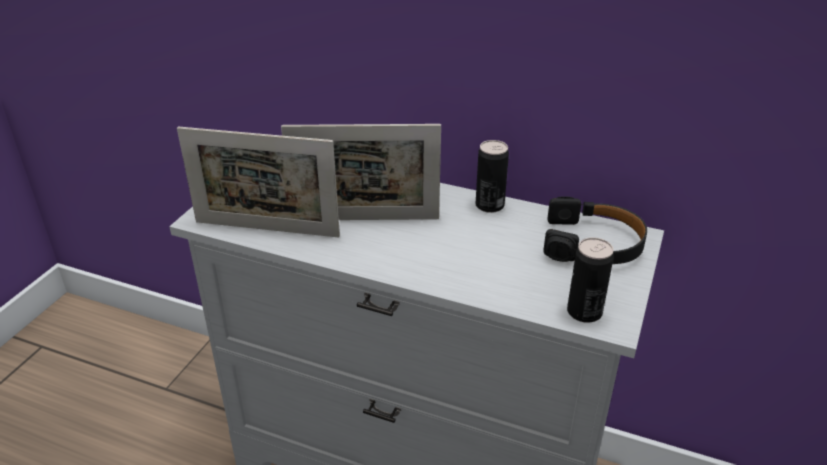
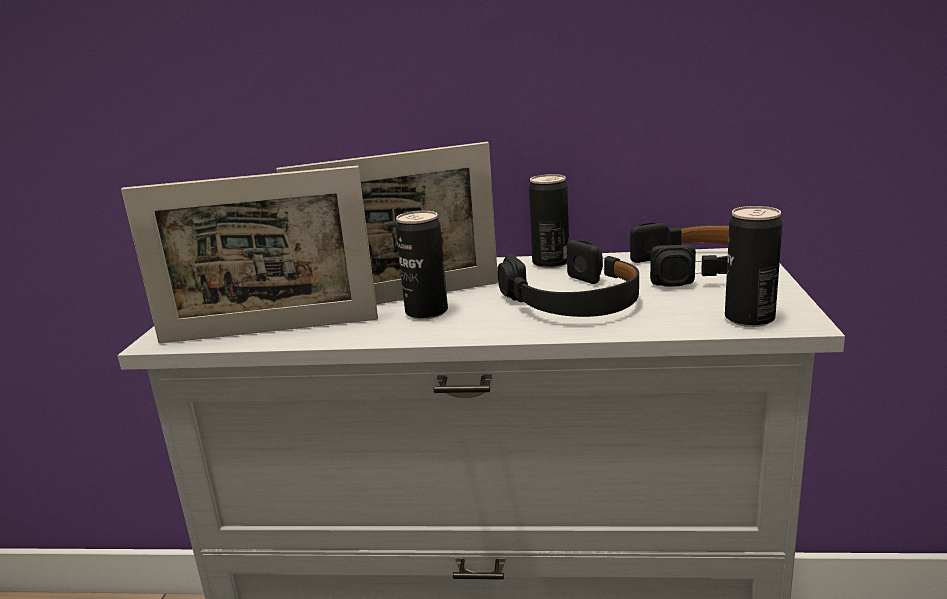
camera: 15 degrees left, 15 degrees down
(374, 239) = (426, 312): none -> can
(478, 256) = (574, 301): none -> black headphones

